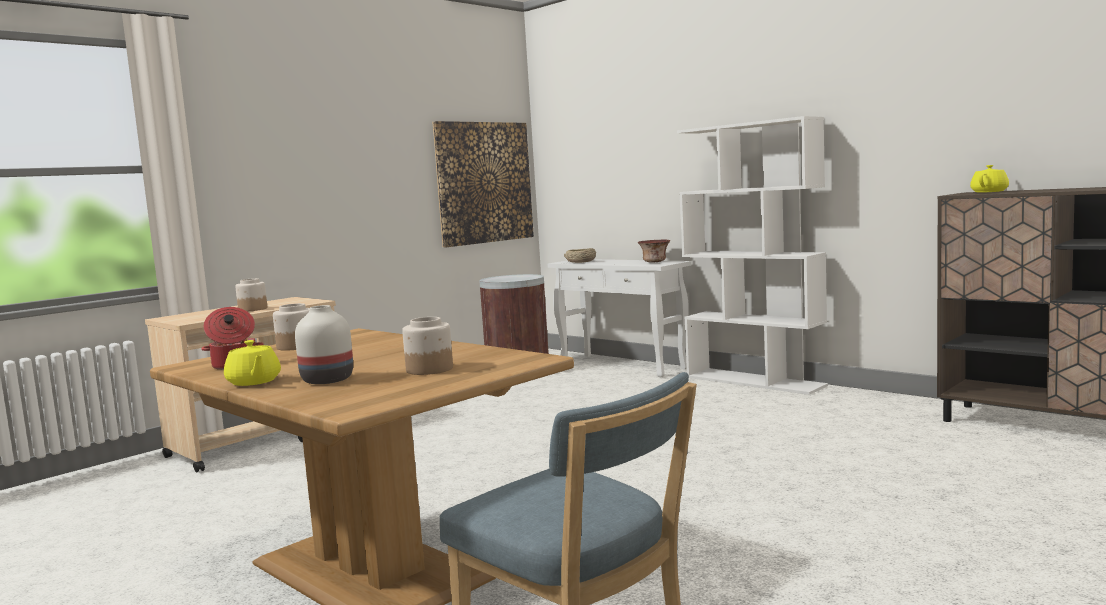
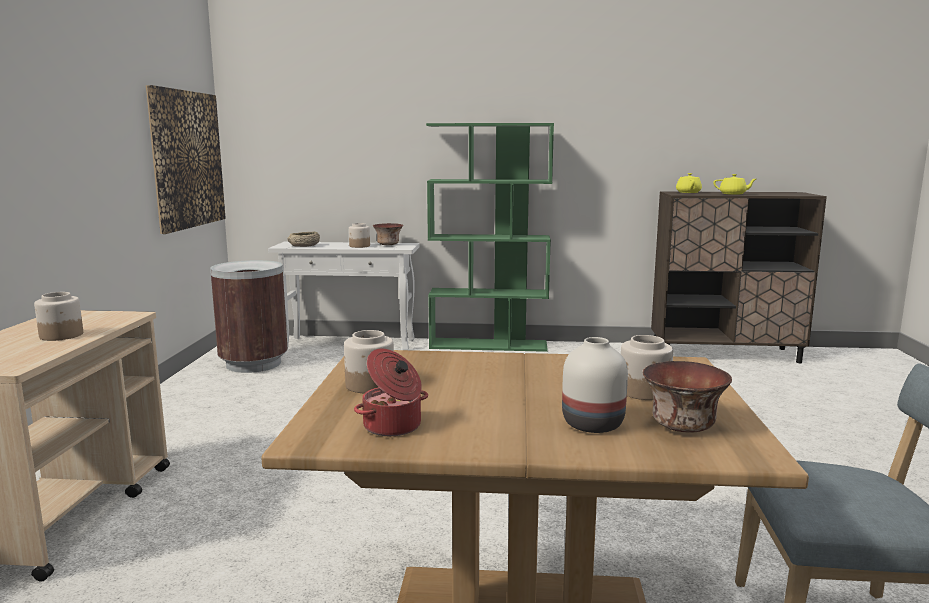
camera: 40 degrees left, 5 degrees up
(253, 382) = (517, 445): yellow teapot -> yellow teapot (733, 194)
(370, 389) = (684, 427): none -> bowl
(625, 263) = (359, 246): none -> jar
(755, 381) = (489, 345): white bookcase -> green bookcase

